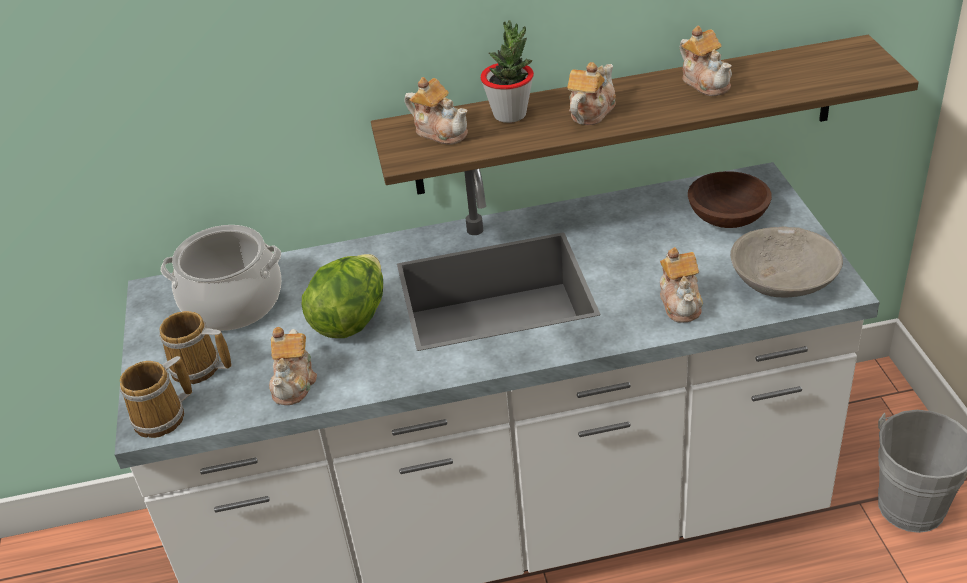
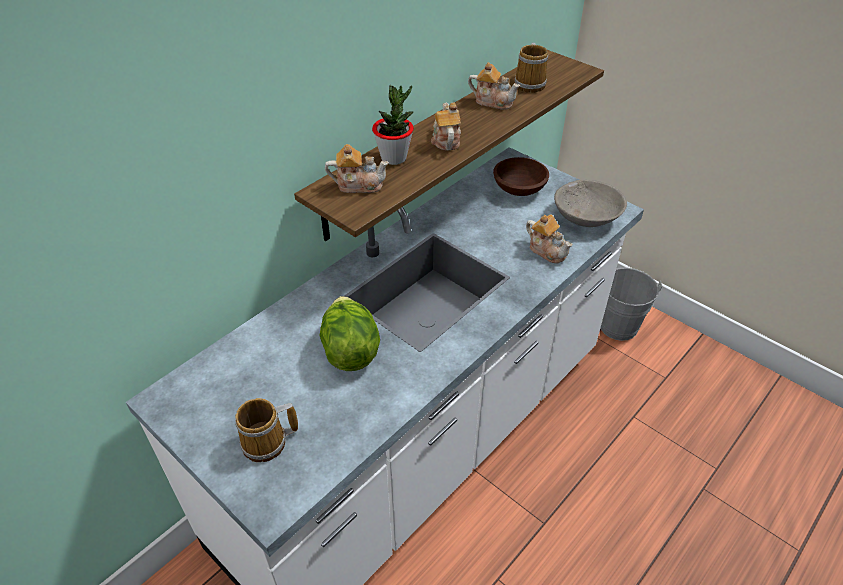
camera: 40 degrees left, 5 degrees up
(163, 417) = (278, 495): mug -> mug (531, 84)
(233, 303) = (243, 379): cooking pot -> none
(294, 383) = (357, 416): teapot -> none

